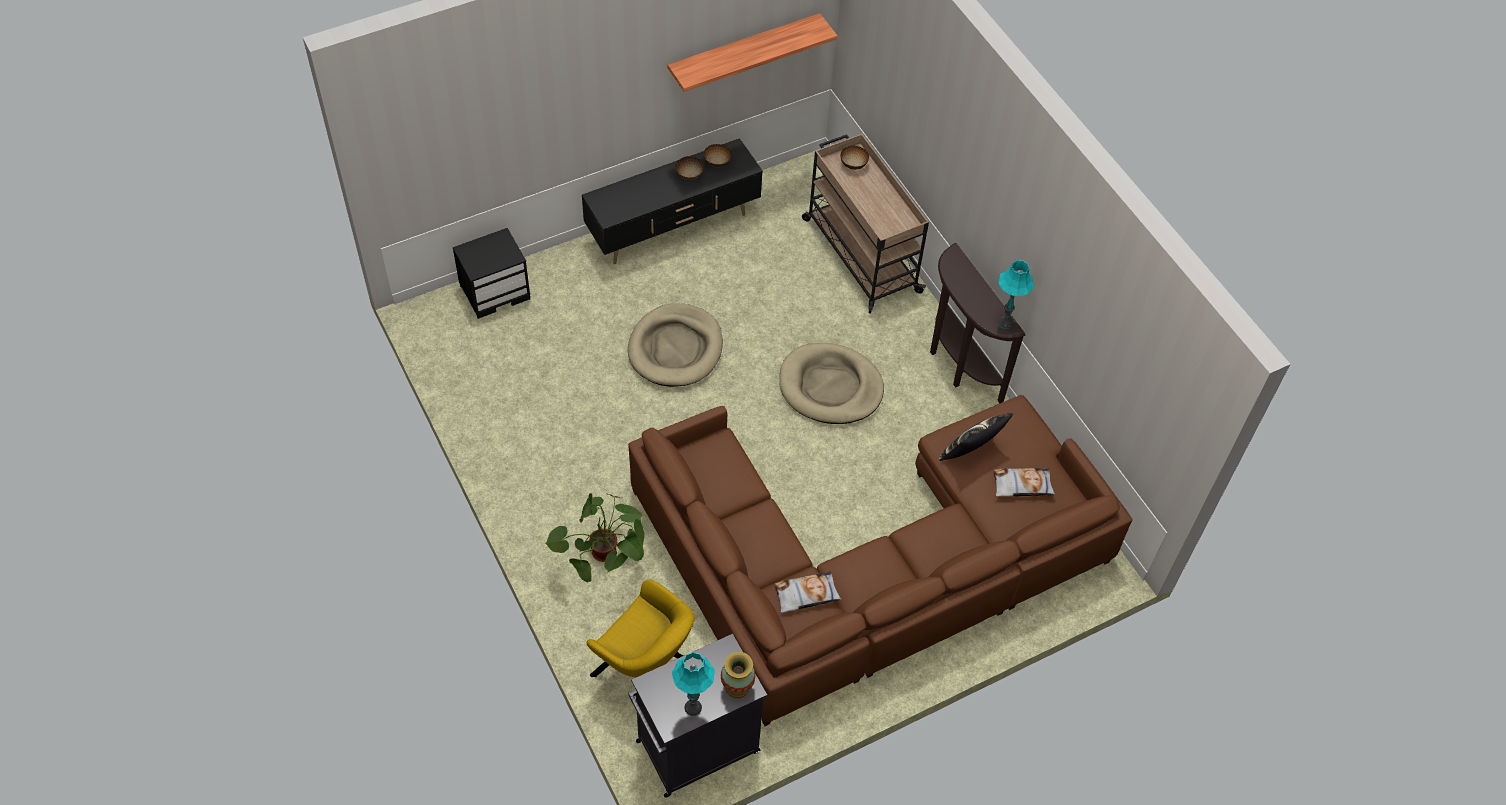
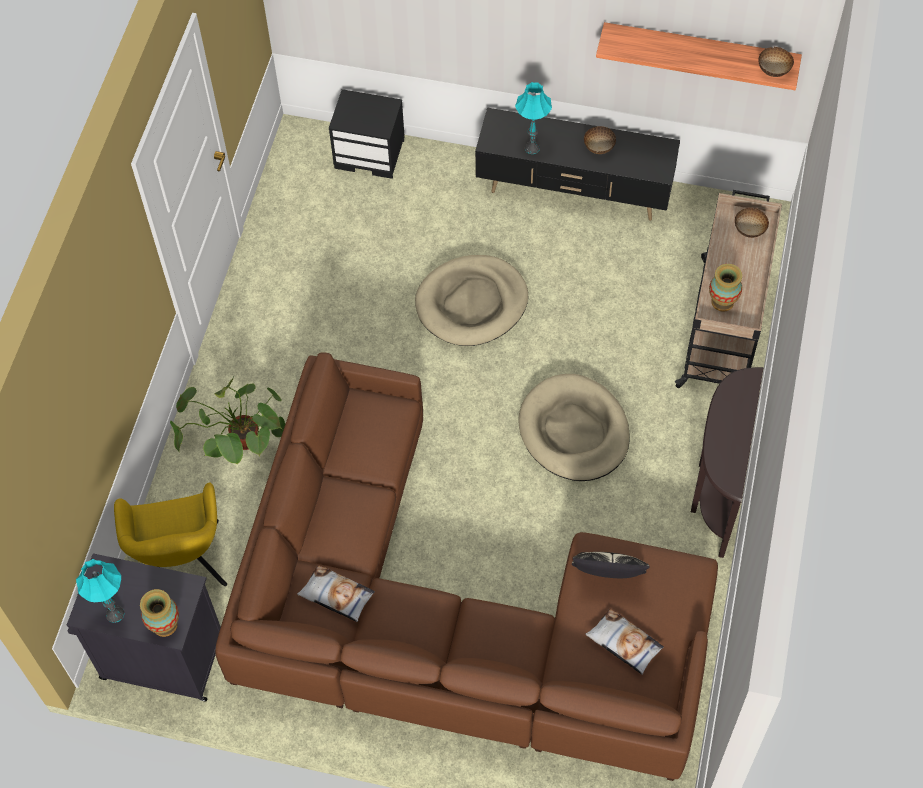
camera: 45 degrees right, 5 degrees up
(717, 163) = (636, 151): bowl -> bowl (774, 71)
(882, 221) = (722, 302): none -> vase
(1005, 323) = (731, 476): turquoise table lamp -> turquoise table lamp (532, 148)

